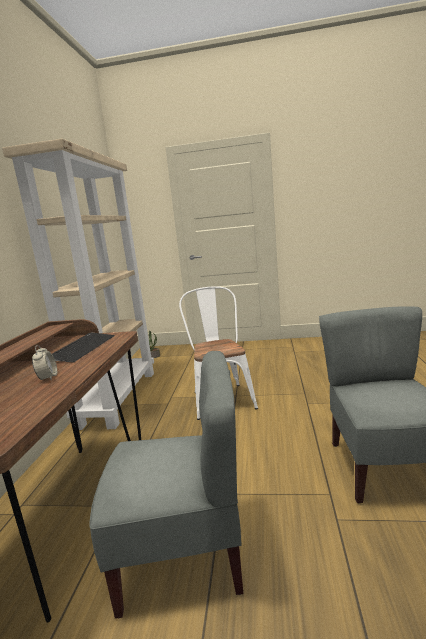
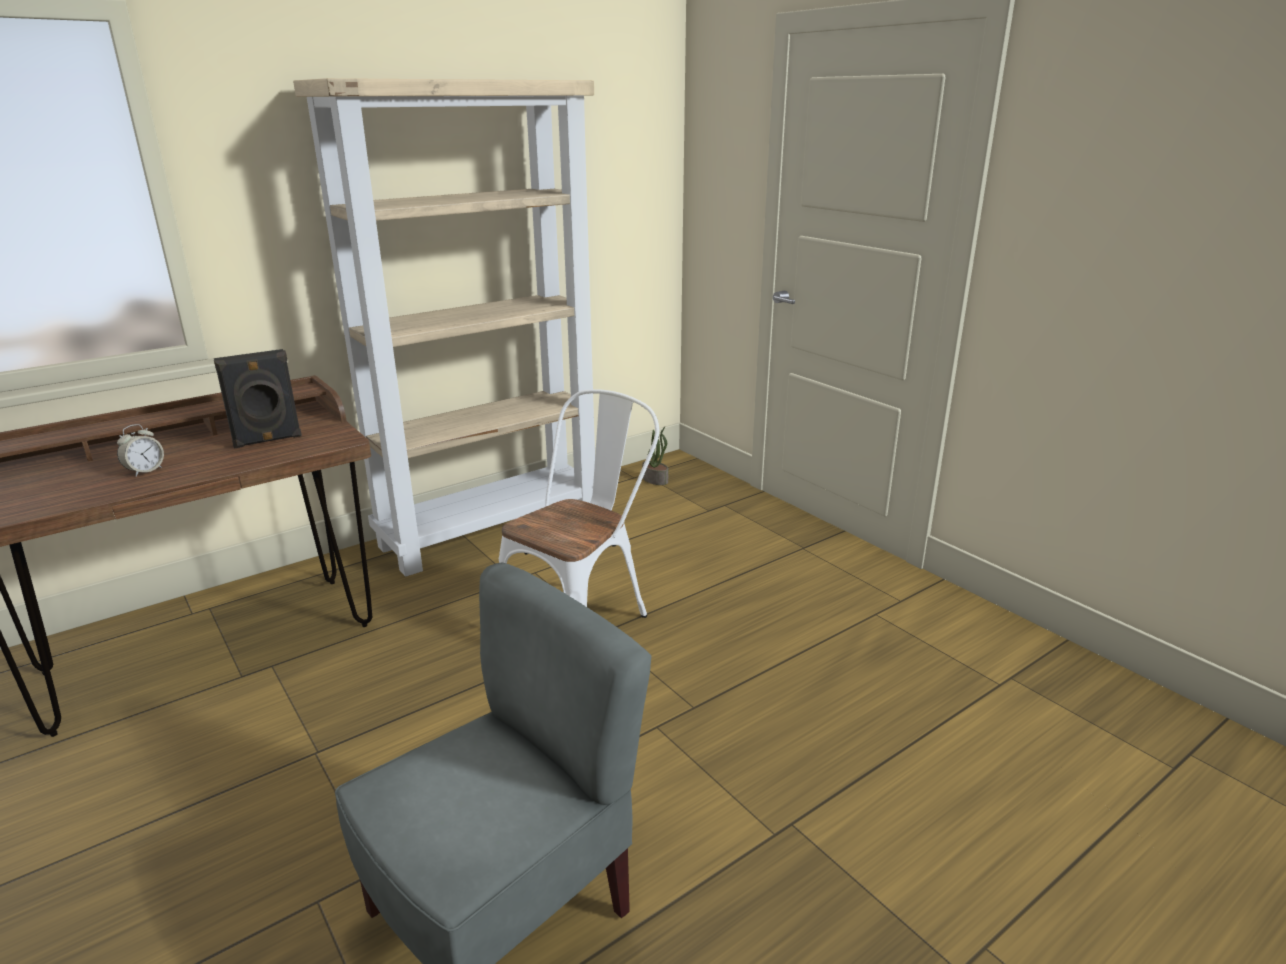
camera: 45 degrees right, 10 degrees up
(81, 348) = (267, 440): keyboard -> black speaker
(183, 553) = (181, 778): grey chair -> none

